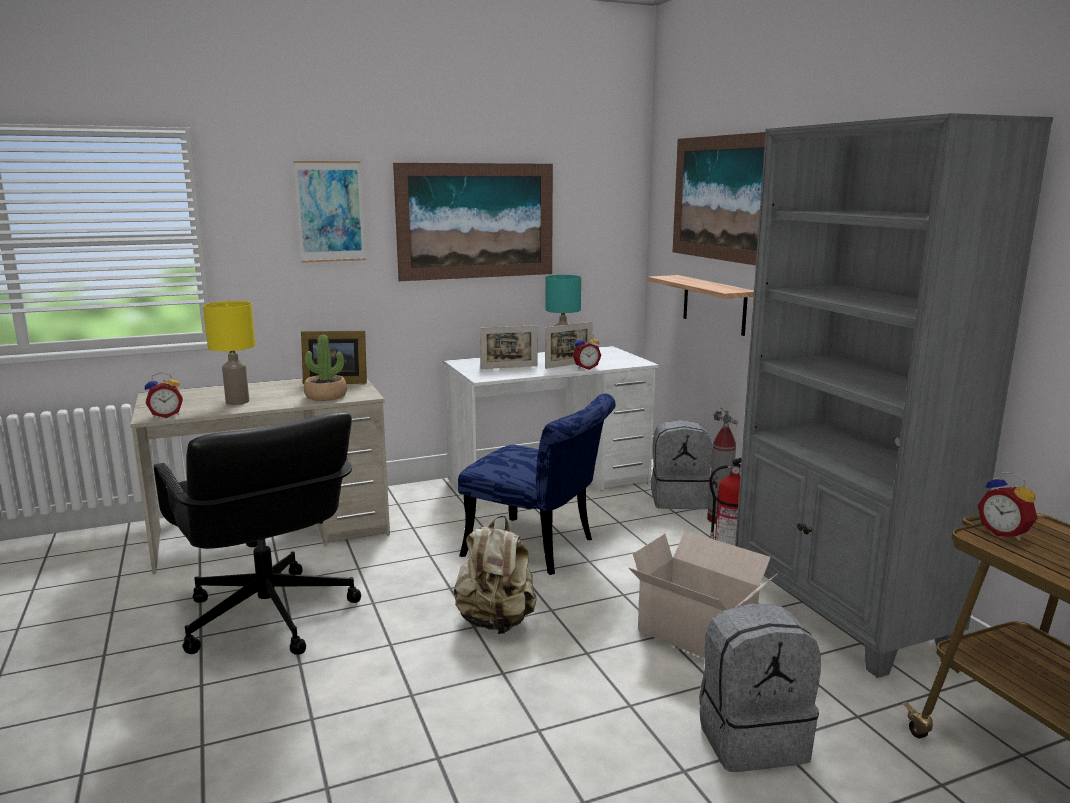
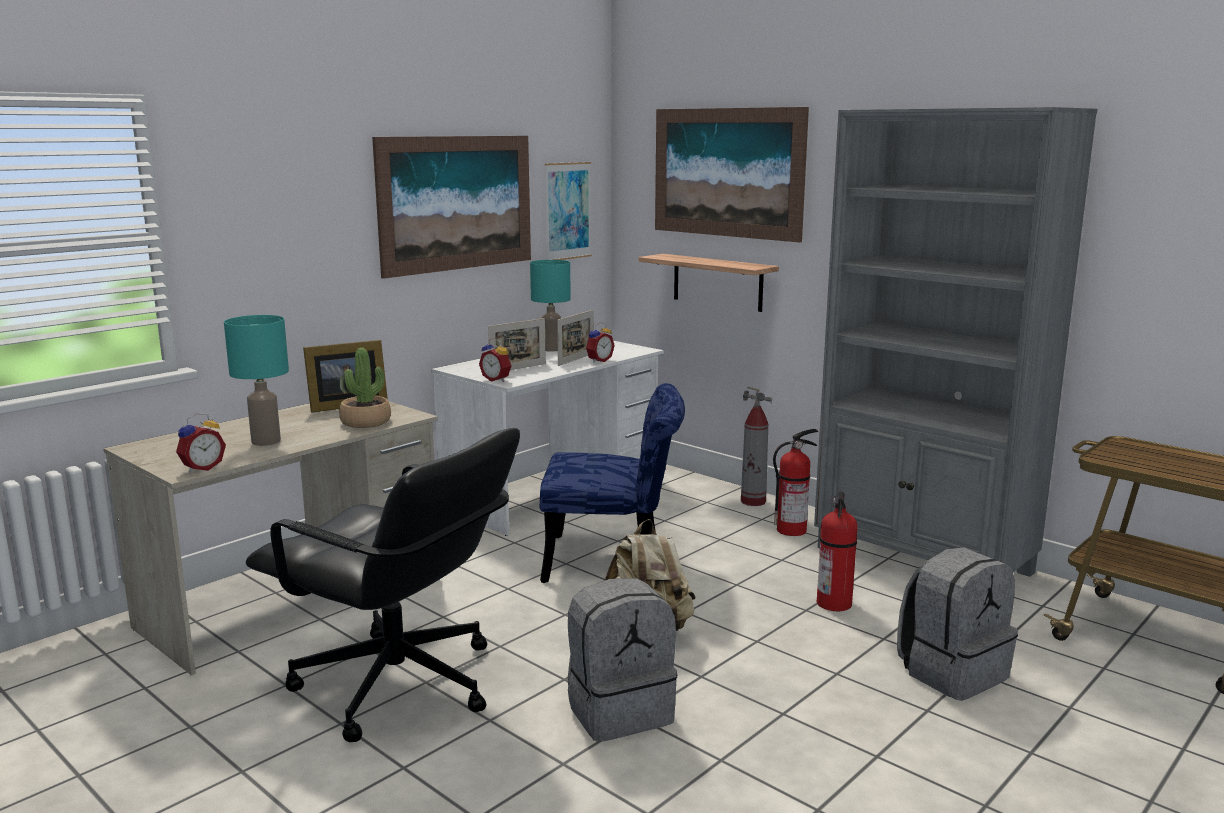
camera: 25 degrees left, 0 degrees up
(238, 401) = (266, 441): yellow table lamp -> turquoise table lamp
(330, 211) = (307, 198): picture -> picture (568, 211)
(679, 499) = (699, 489): grey backpack -> grey backpack (619, 711)
(698, 635) = (834, 604): cardboard box -> fire extinguisher
(1005, 533) = (1114, 453): alarm clock -> alarm clock (497, 379)

